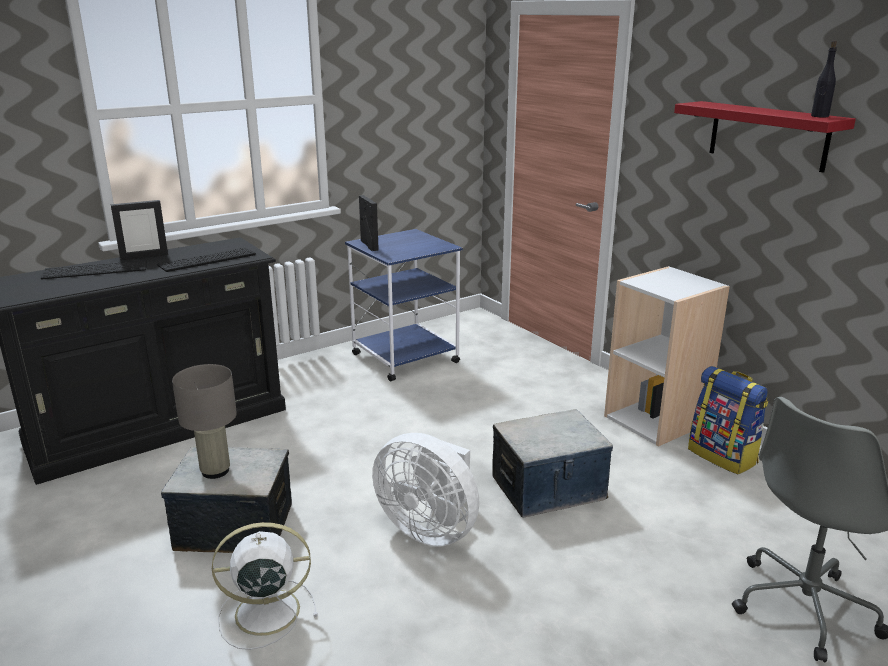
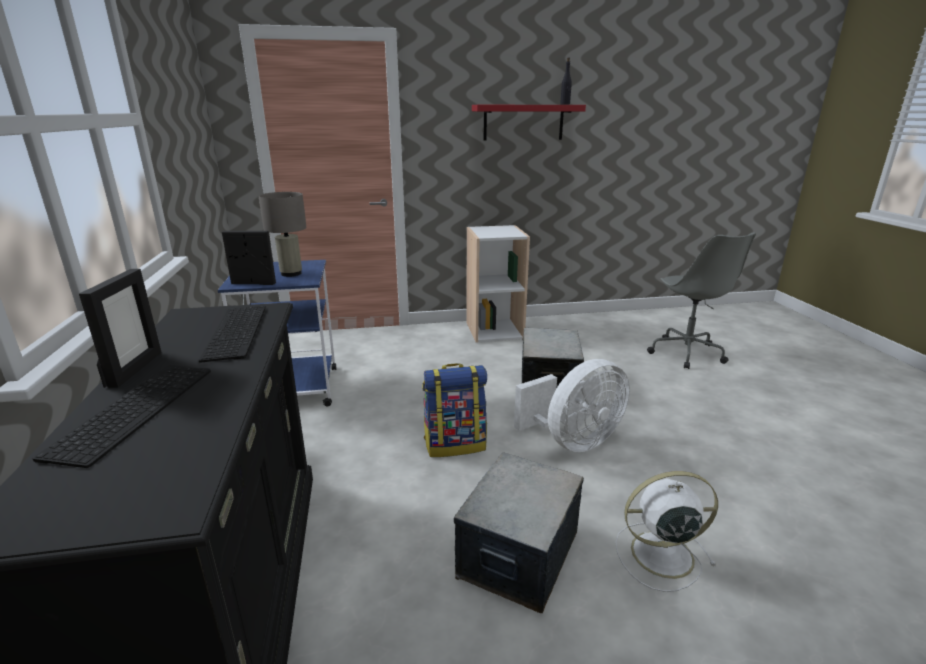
camera: 65 degrees left, 0 degrees up
(214, 471) = (522, 504): grey table lamp -> grey table lamp (291, 274)
(264, 612) = (659, 554): white fan -> white fan turned 75 degrees clockwise
(723, 456) = (547, 327): backpack -> backpack (455, 444)

